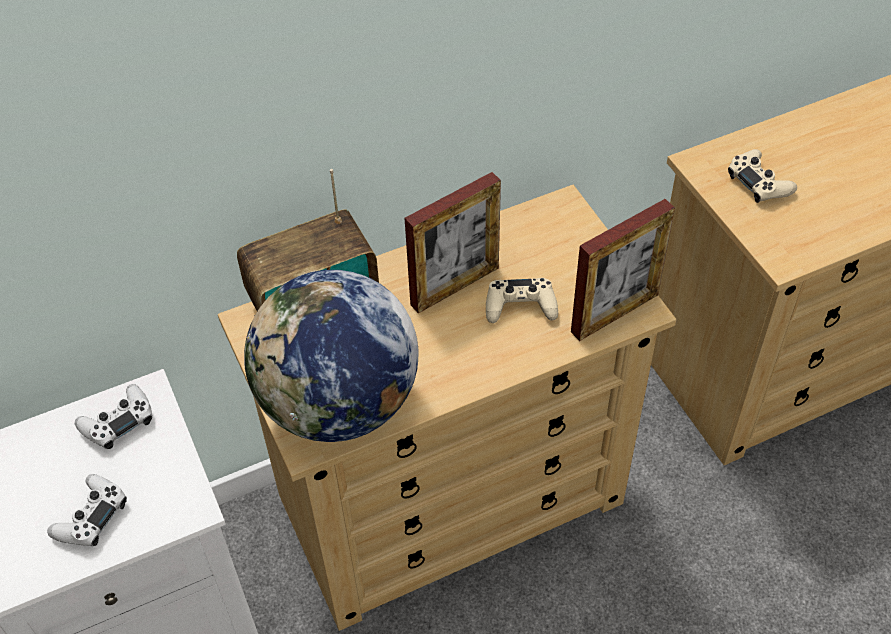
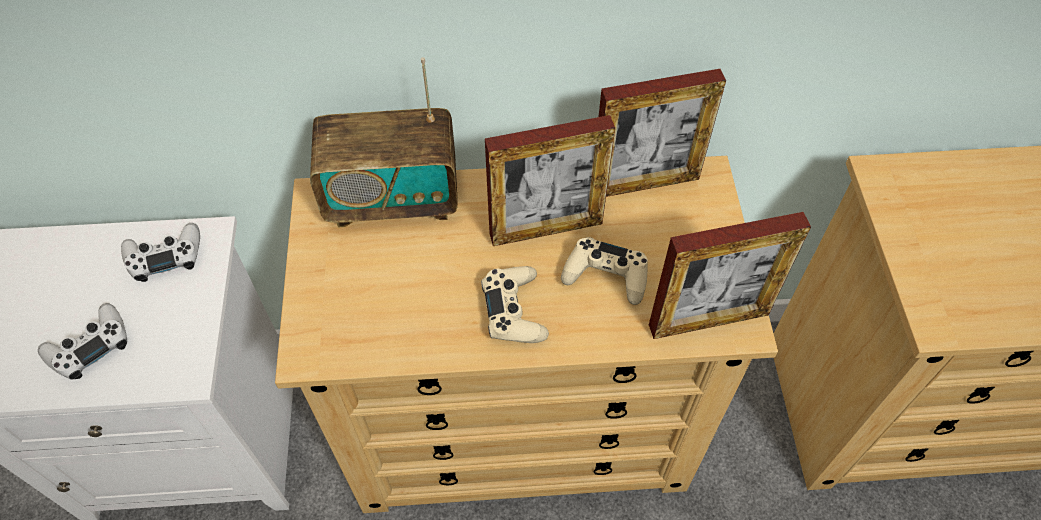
camera: 20 degrees right, 5 degrees up
(339, 405) = (362, 320): globe -> none
(518, 226) = (645, 183): none -> picture frame
(759, 183) = (945, 220): beige game controller -> beige game controller (514, 311)

